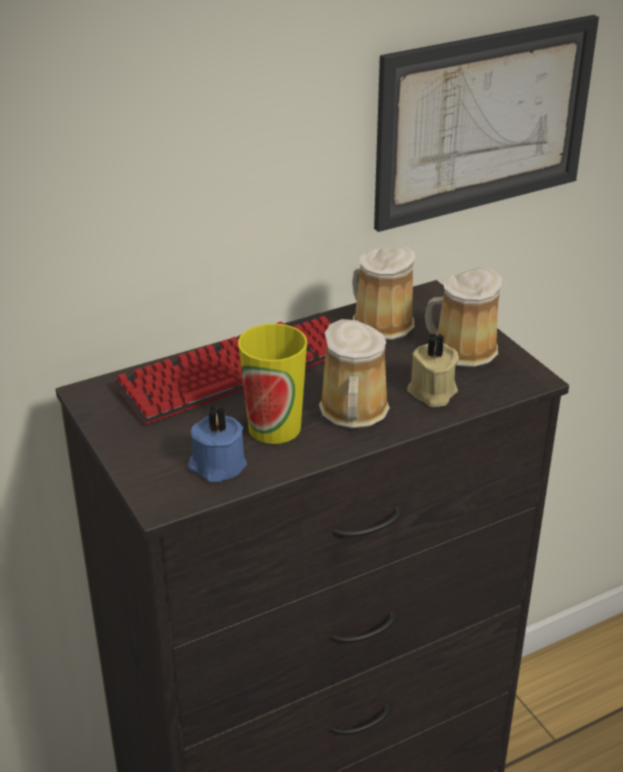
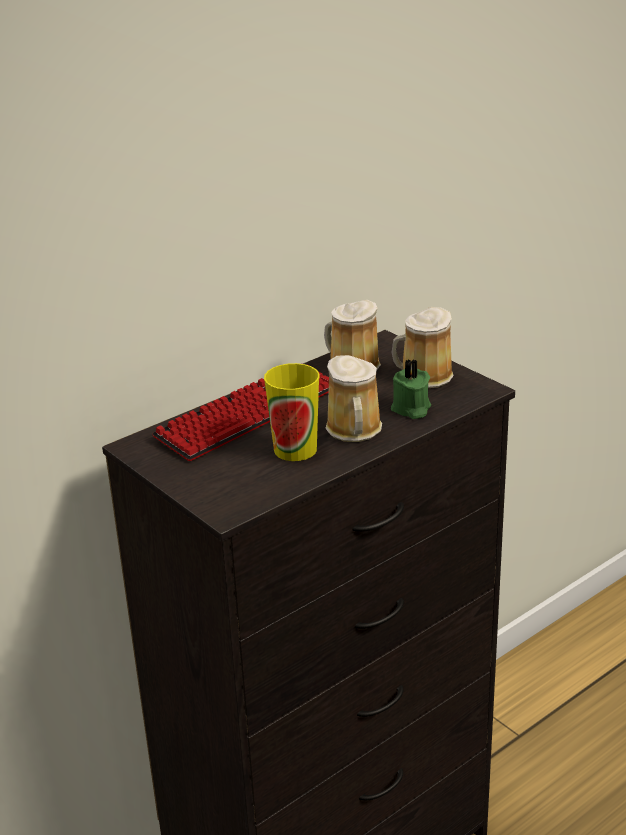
camera: 10 degrees left, 5 degrees down
(216, 466) = (260, 482): blue candle -> none
(432, 393) = (411, 409): beige candle -> green candle
(483, 121) = (406, 196): picture -> none

